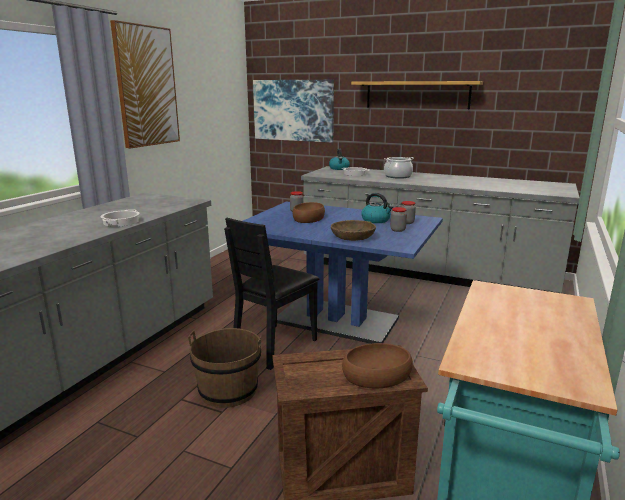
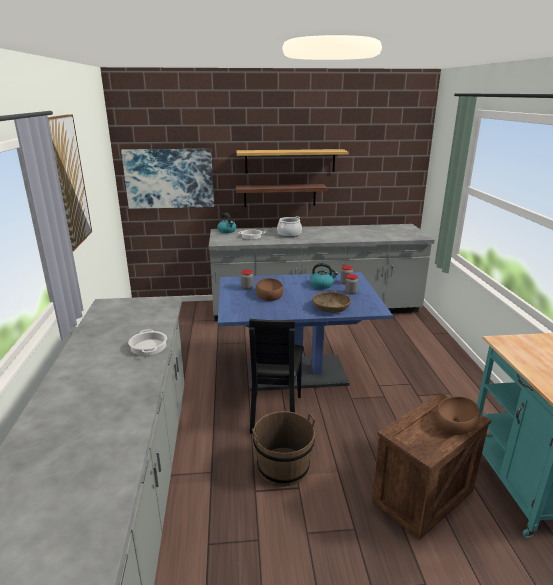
camera: 30 degrees left, 5 degrees up
(403, 134) = (280, 195): none -> shelf

